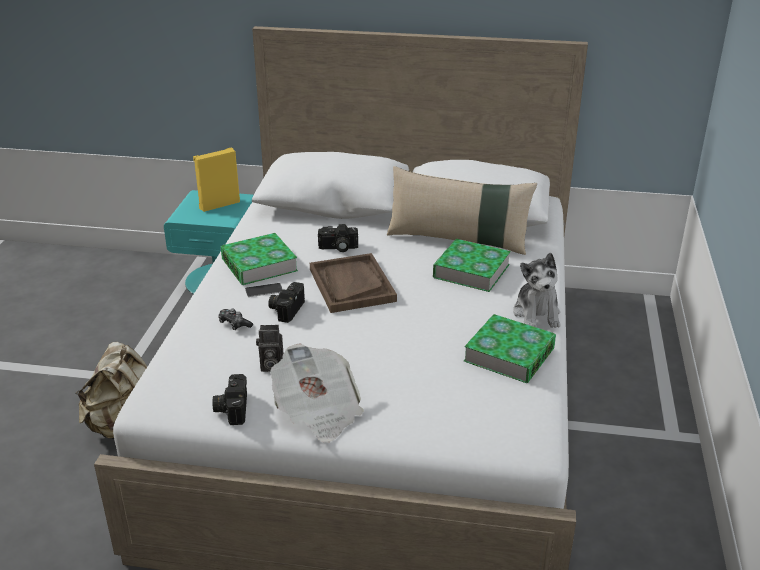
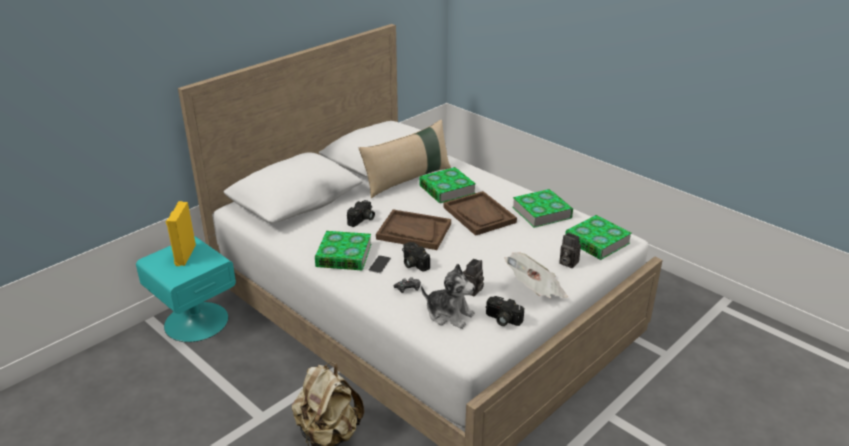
camera: 55 degrees left, 0 degrees up
(409, 416) = (567, 263): none -> camera
(442, 312) = (479, 215): none -> brown tray
(492, 425) = (597, 242): none -> book
(537, 314) = (512, 189): plush toy -> plush toy (449, 314)

